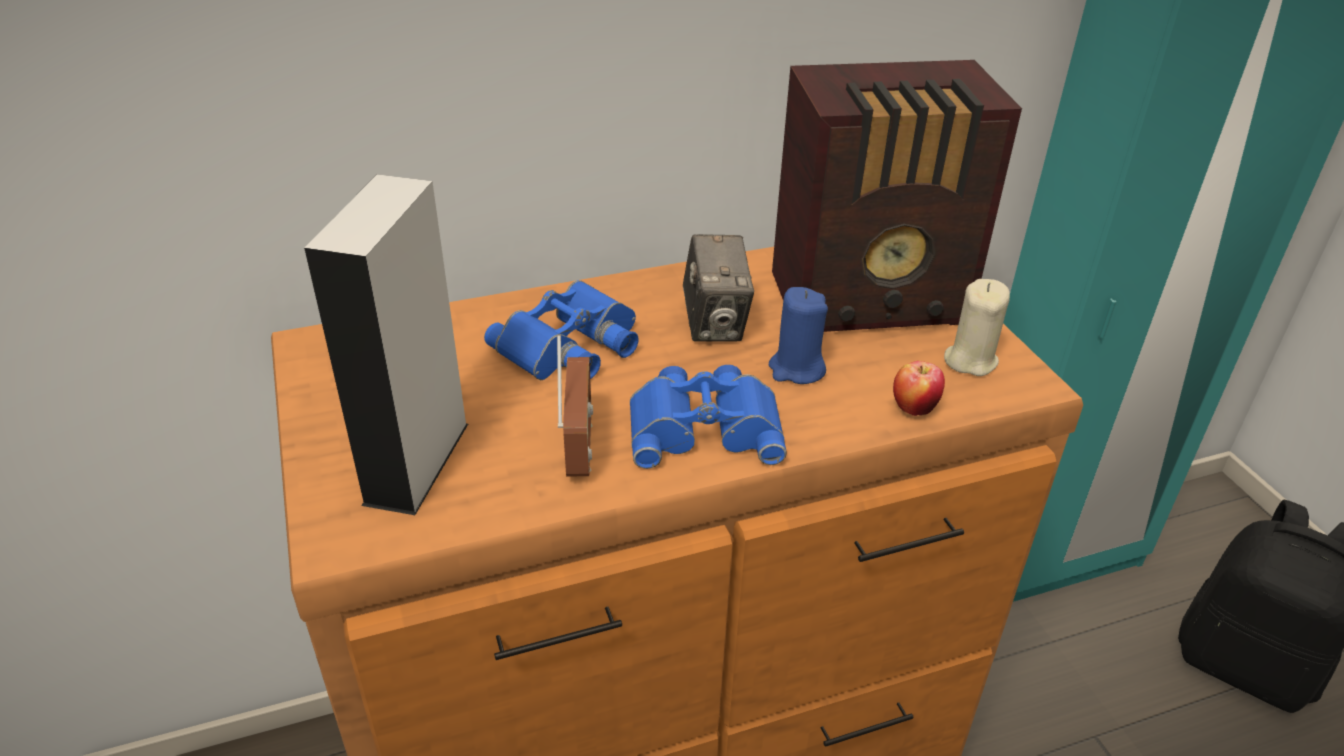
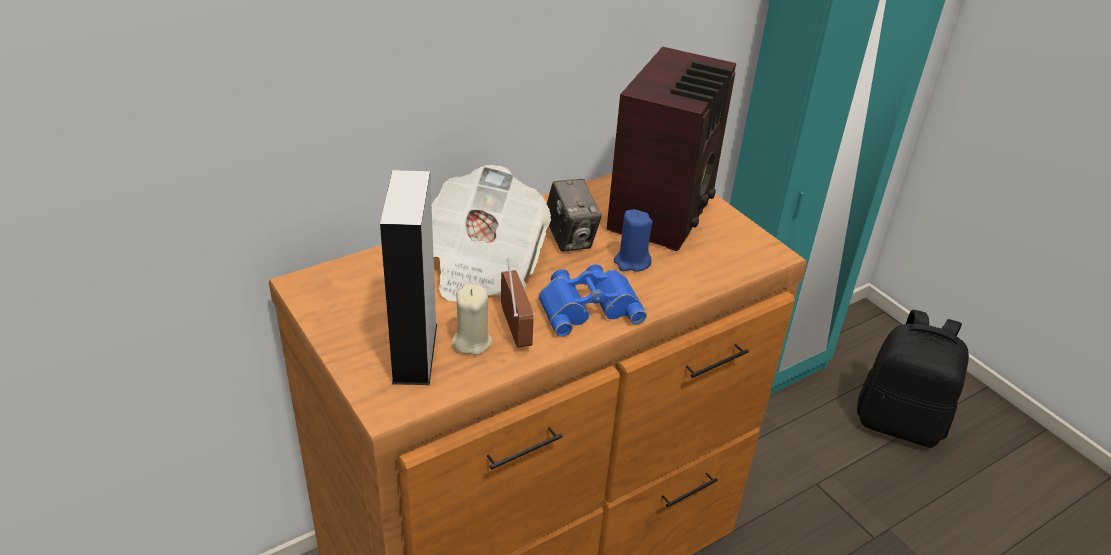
camera: 15 degrees left, 0 degrees up
(572, 345) = (482, 264): blue binoculars -> newspaper
(873, 301) = (664, 211): radio -> radio turned 45 degrees counterclockwise
(914, 408) = (710, 278): apple -> none
(970, 360) = (734, 243): beige candle -> beige candle (471, 342)

